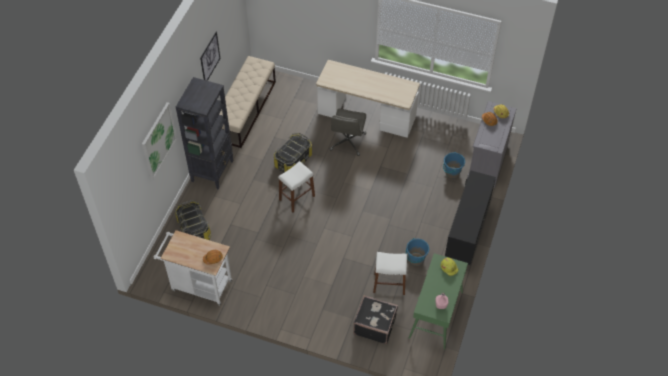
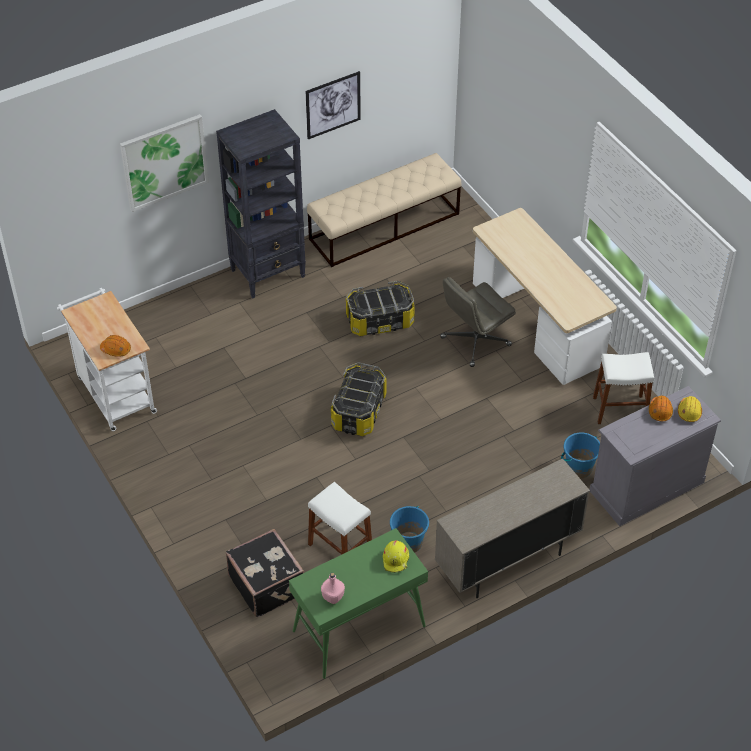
camera: 40 degrees right, 5 degrees down
(194, 229) = (176, 326): storage box -> storage box (359, 411)
(297, 198) = (336, 368): white stool -> white stool (620, 409)
(466, 237) = (507, 562): black cabinet -> beige cabinet

